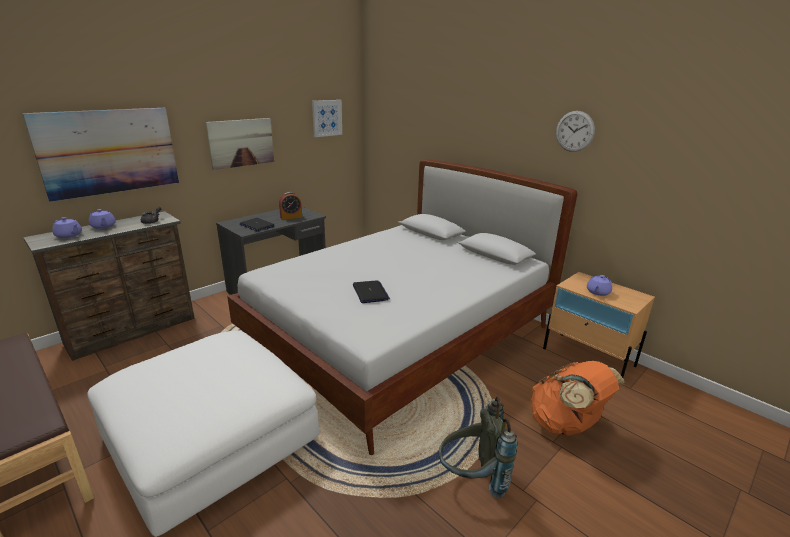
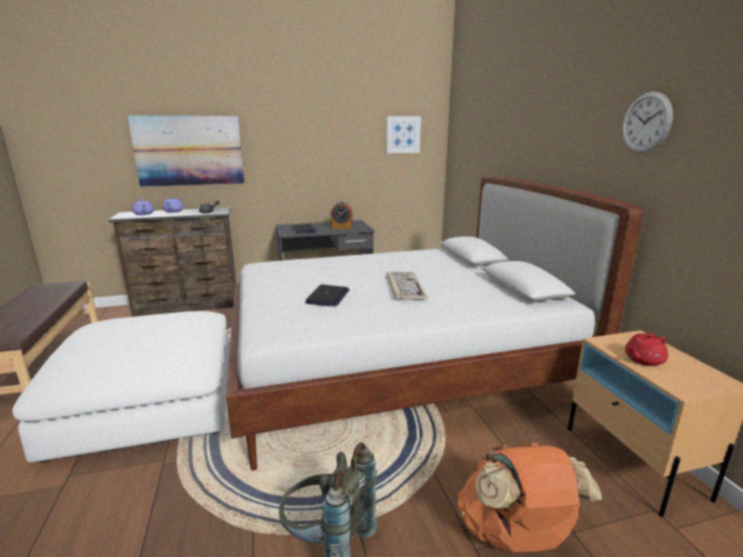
camera: 30 degrees right, 5 degrees down
(241, 143) = (307, 153): picture -> none
(418, 271) = (404, 287): none -> keyboard
(597, 292) = (643, 360): purple teapot -> red teapot

